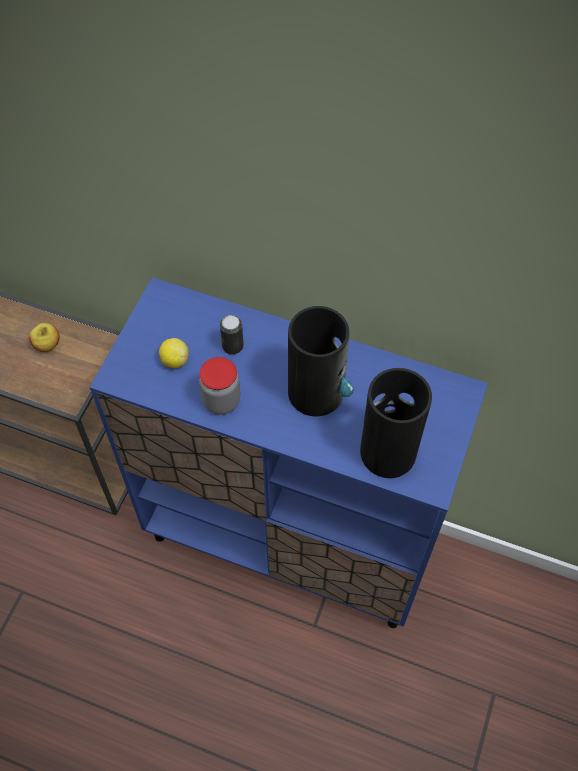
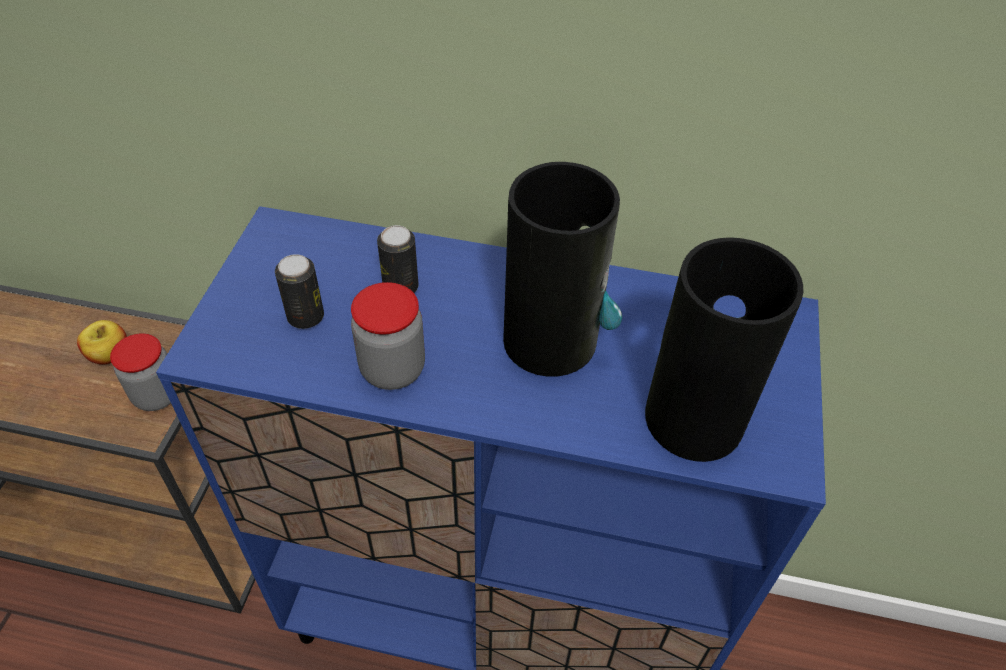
camera: 10 degrees left, 10 degrees down
(77, 377) = (157, 395): none -> jar
(175, 360) = (306, 317): lemon -> can

